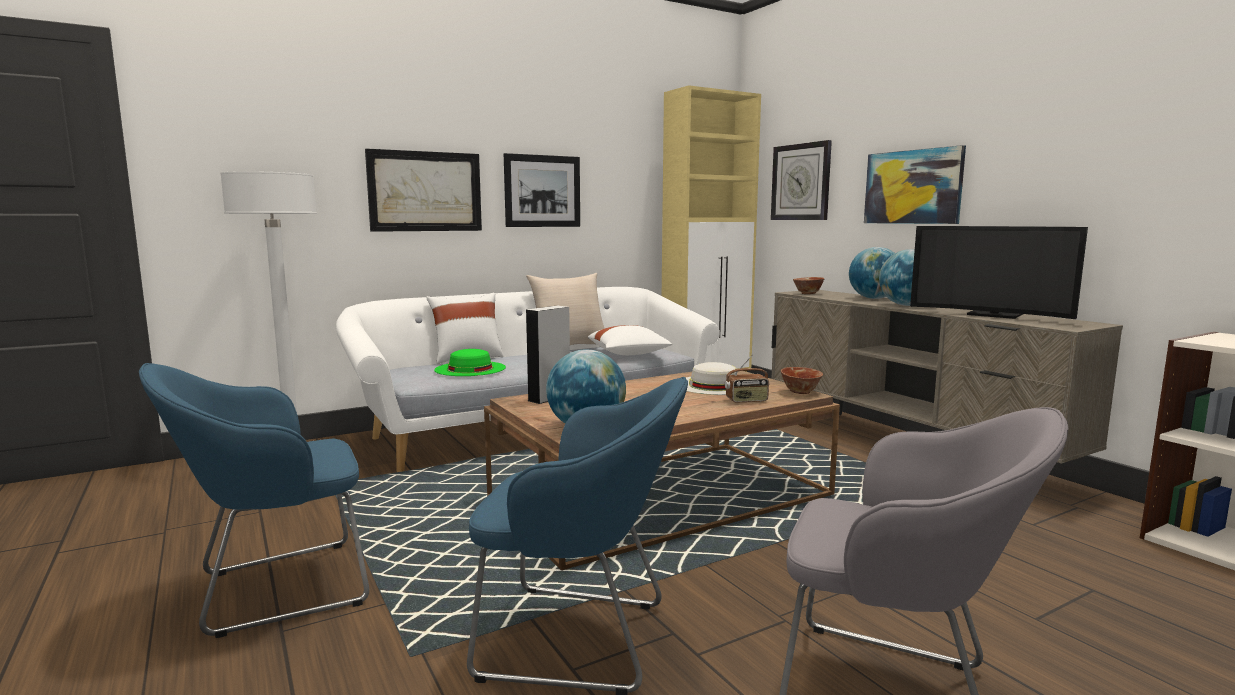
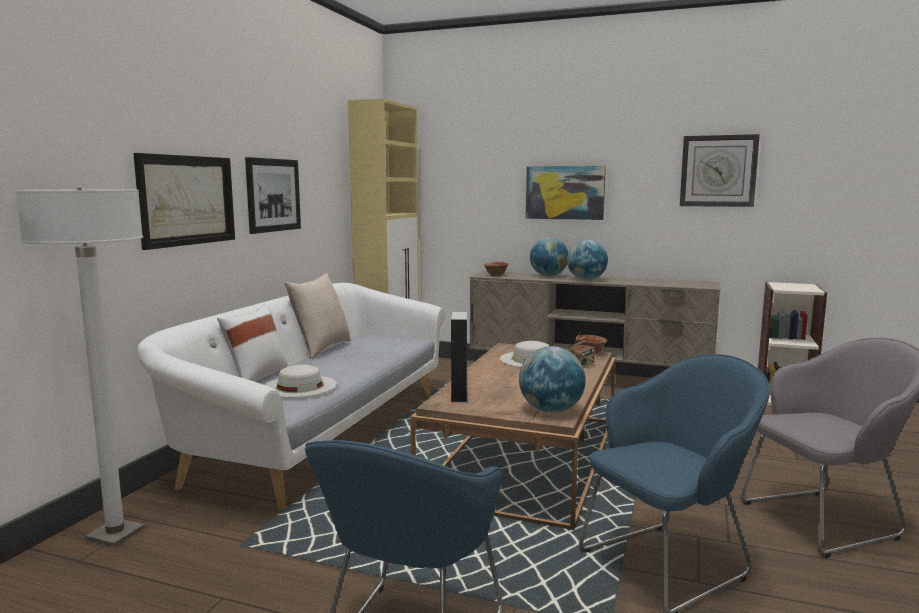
camera: 40 degrees left, 0 degrees up
(470, 368) = (300, 386): green hat -> white hat
(629, 354) = (390, 346): white pillow -> none
(801, 182) = (459, 184): wall clock -> wall clock (718, 171)
(992, 315) = (650, 282): television -> none

